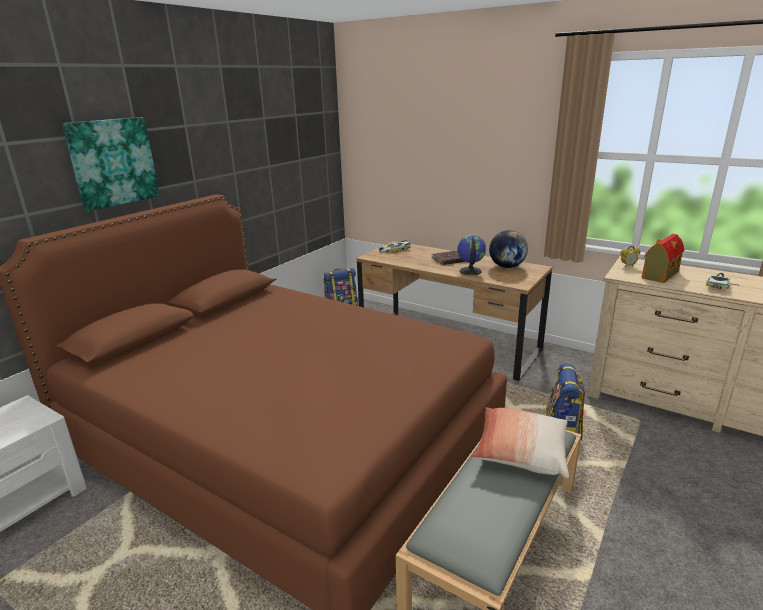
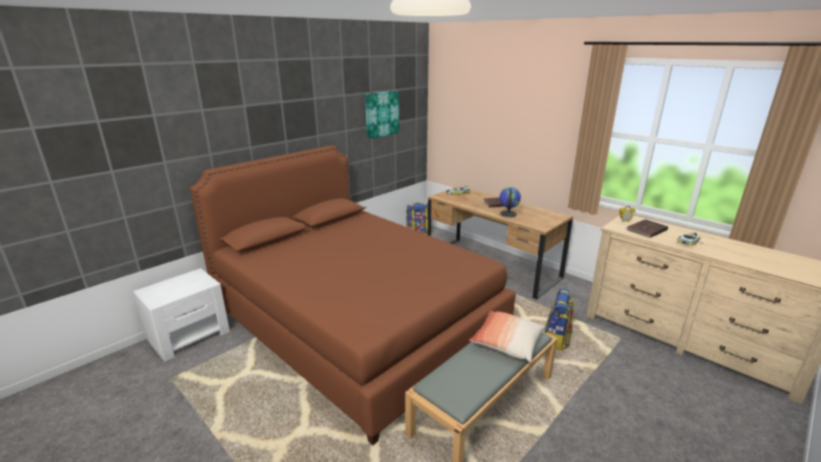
camera: 10 degrees right, 0 degrees up
(113, 162) = (265, 122): picture -> picture (381, 114)
(506, 266) = (537, 213): globe -> none
(659, 275) = (646, 230): toy house -> brown book

